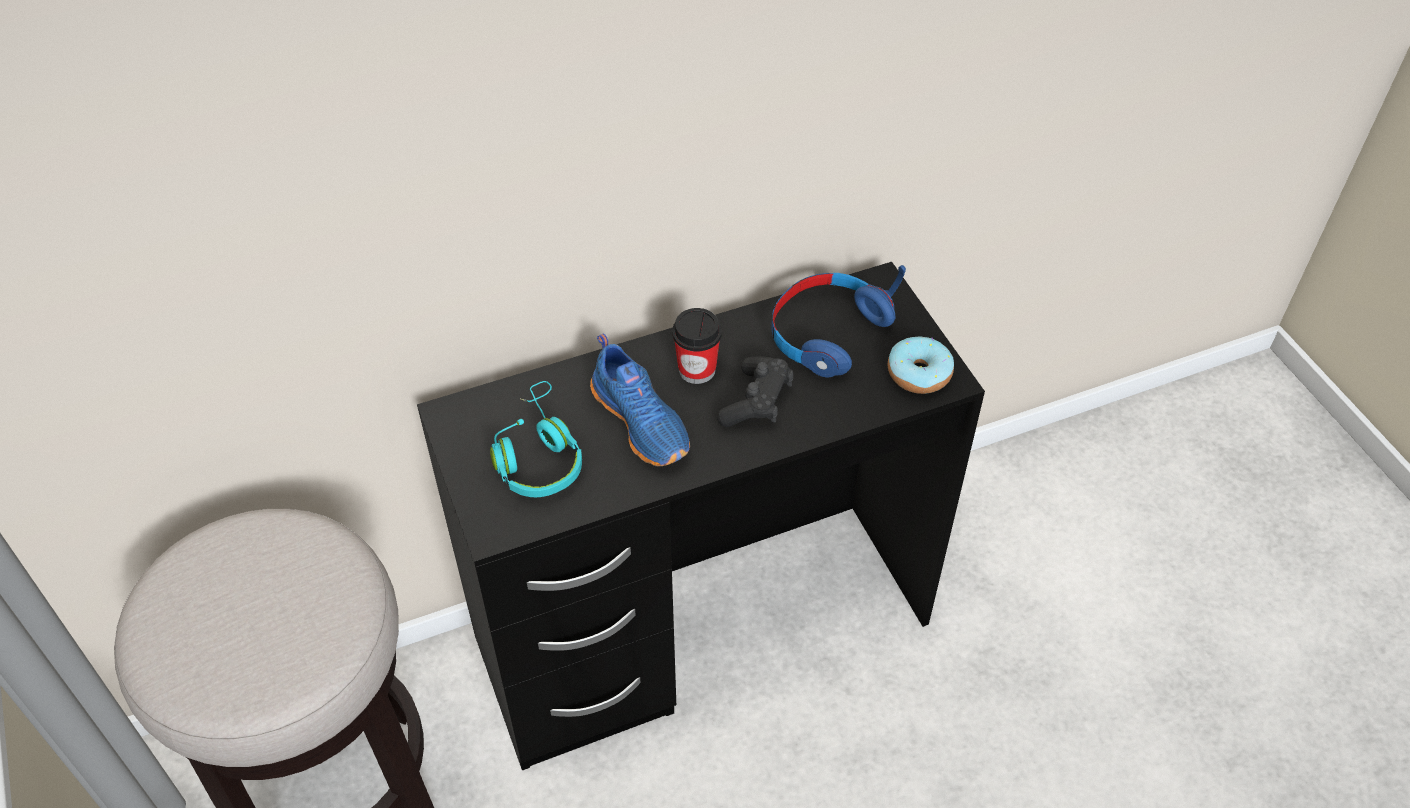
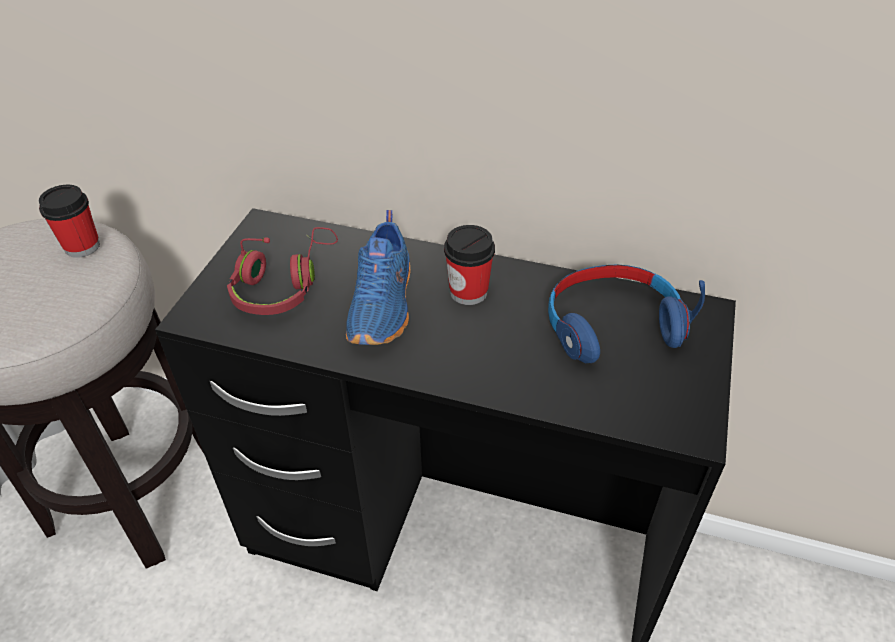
camera: 40 degrees right, 5 degrees down
(275, 542) = (82, 246): none -> cup
(537, 455) = (283, 284): turquoise headphones -> red headphones
(756, 402) = (489, 344): black game controller -> none
(919, 374) = (668, 407): donut -> none

